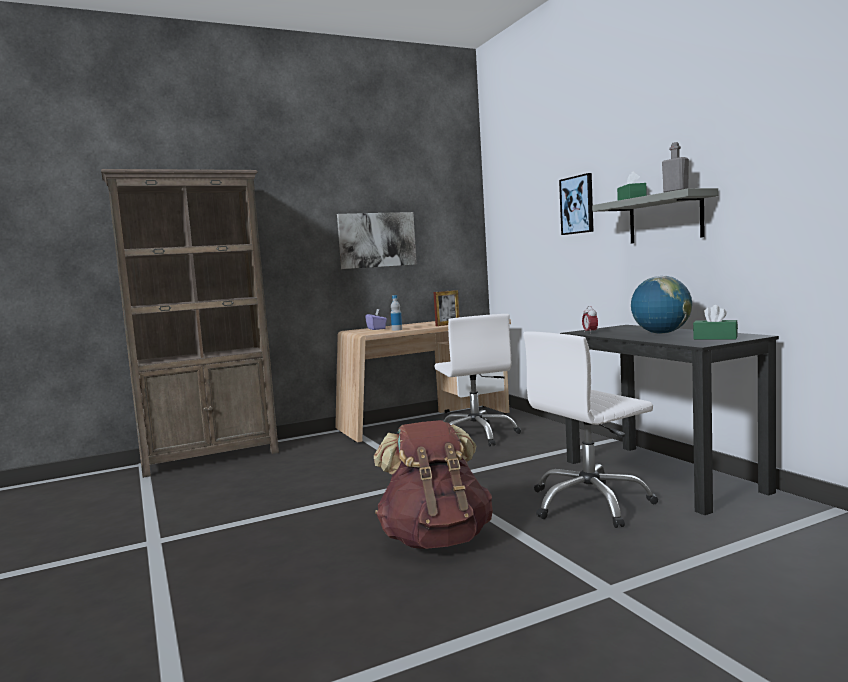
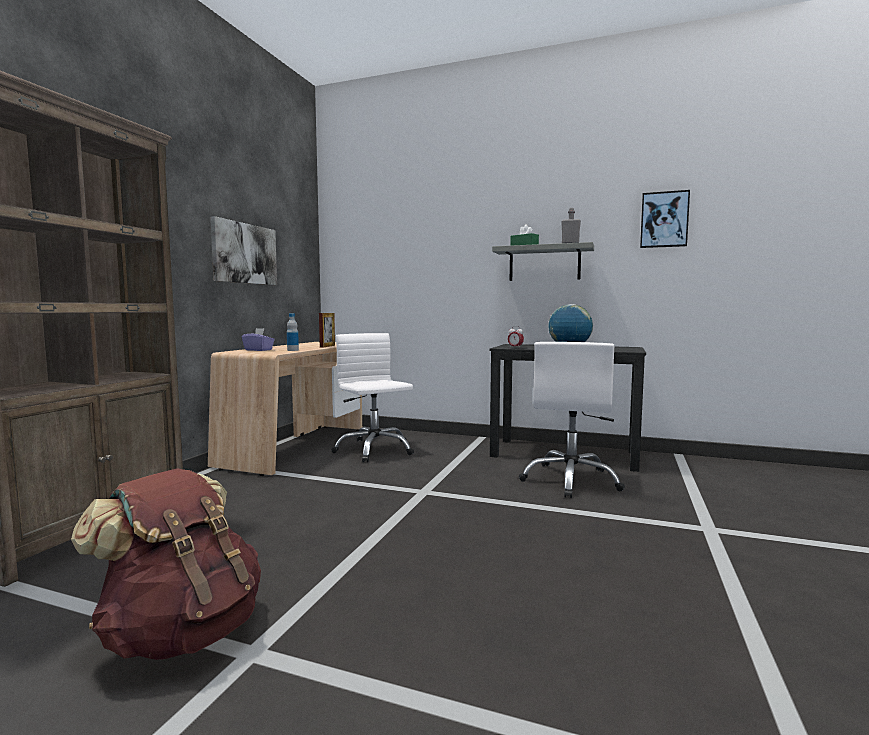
camera: 45 degrees left, 0 degrees up
(436, 539) = (543, 534): brown backpack -> brown backpack (182, 632)
(476, 435) = (374, 450): white office chair -> white office chair turned 150 degrees counterclockwise
(577, 205) = (450, 246): picture -> picture (664, 219)
(715, 338) = (619, 348): green tissue box -> none

